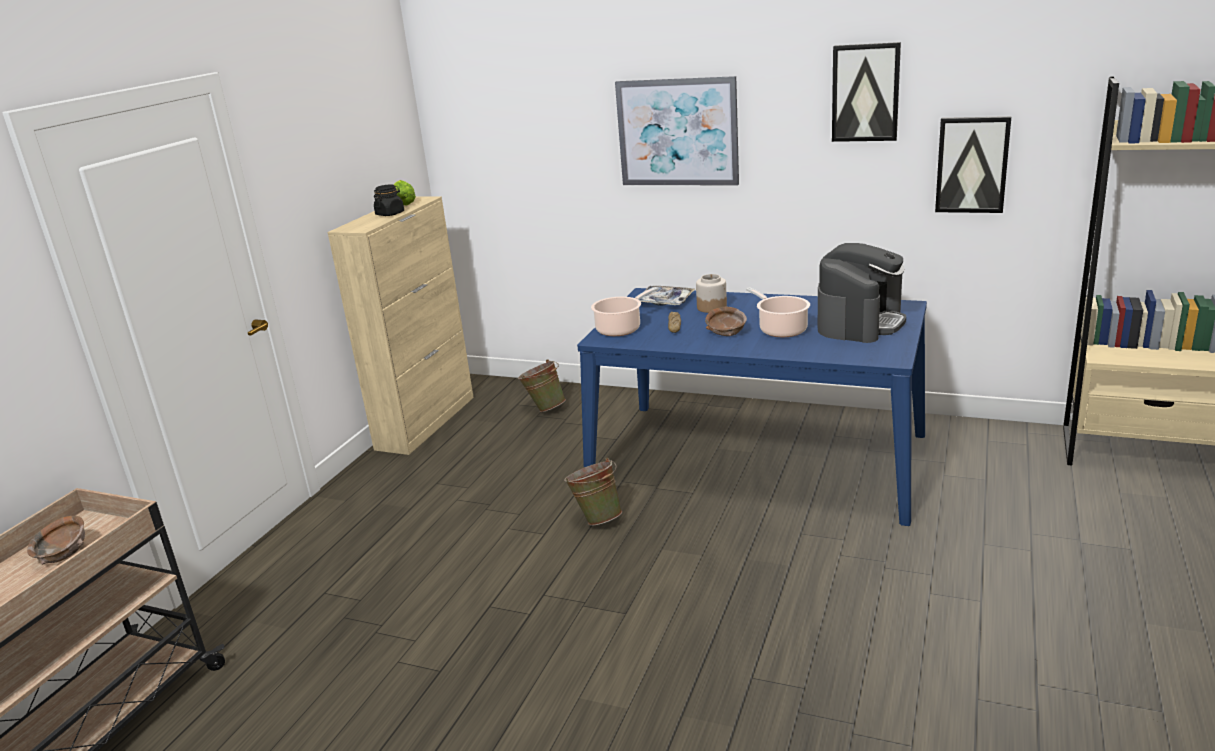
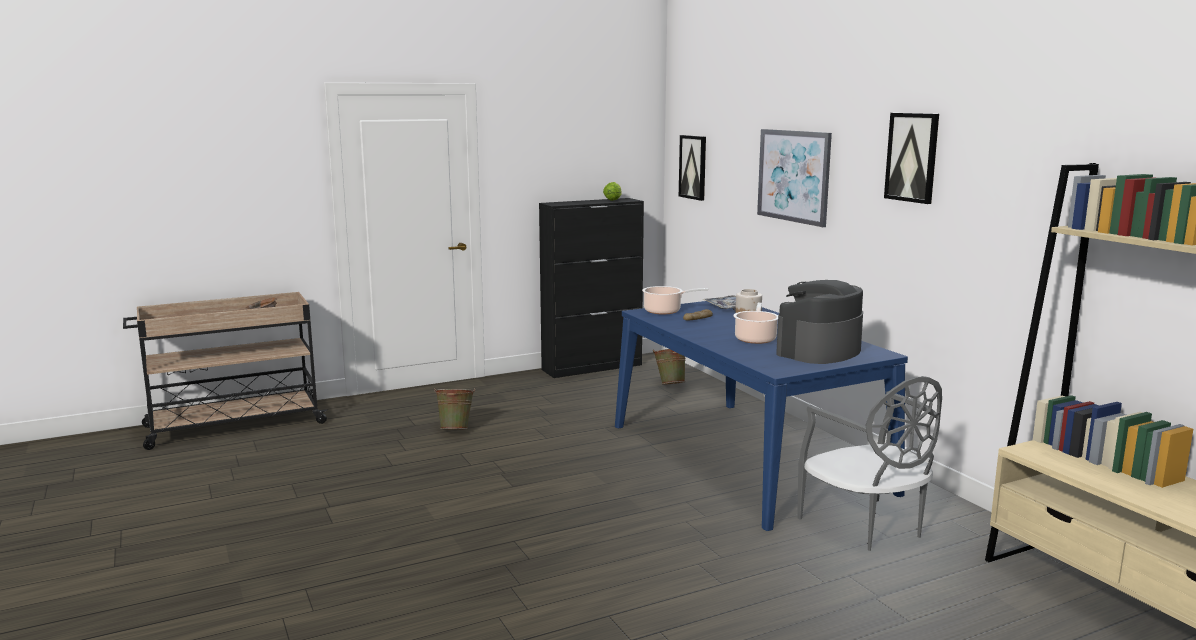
camera: 40 degrees right, 10 degrees down
(390, 214) = (591, 202): black jar -> none
(426, 422) = (592, 367): beige cabinet -> black cabinet
(597, 518) = (587, 443): green bucket -> green bucket (456, 430)
(725, 332) = (718, 330): brown bowl -> none
(860, 323) = (818, 351): coffee machine -> coffee machine turned 150 degrees clockwise
(956, 478) = (866, 526): none -> grey chair
(972, 165) = (984, 237): picture -> picture (693, 167)

